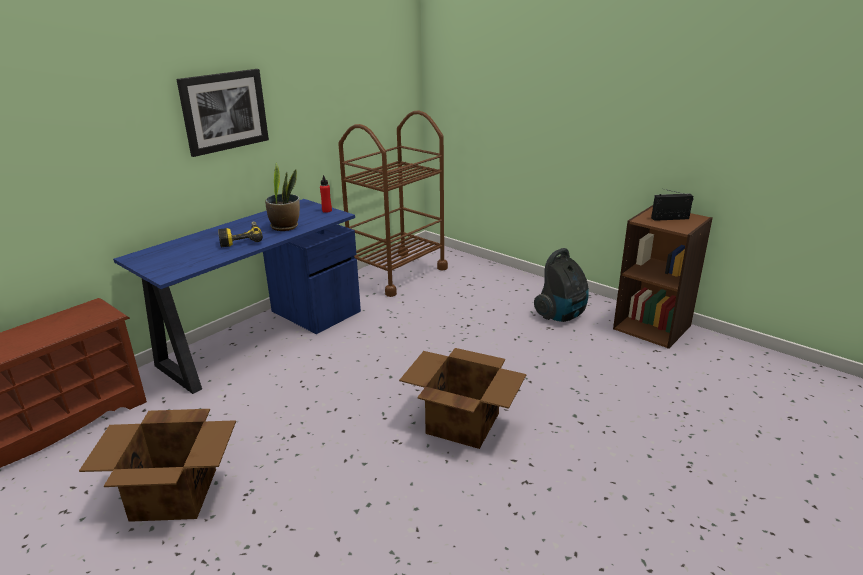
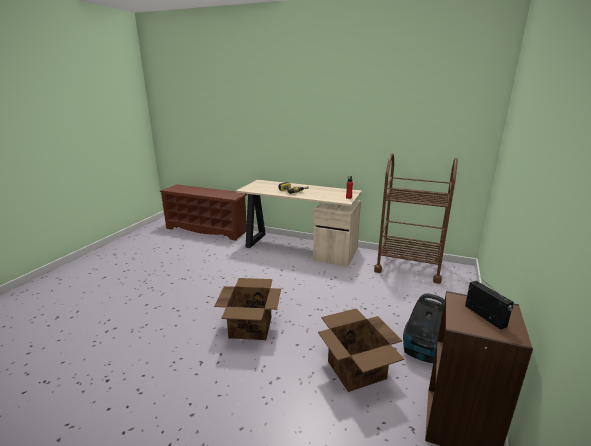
camera: 70 degrees right, 5 degrees down
(175, 494) = (180, 264): cardboard box -> cardboard box (356, 370)
(224, 111) = (322, 128): picture -> none
(259, 337) = (298, 247): blue desk -> beige desk
(285, 227) = (316, 194): potted plant -> none

